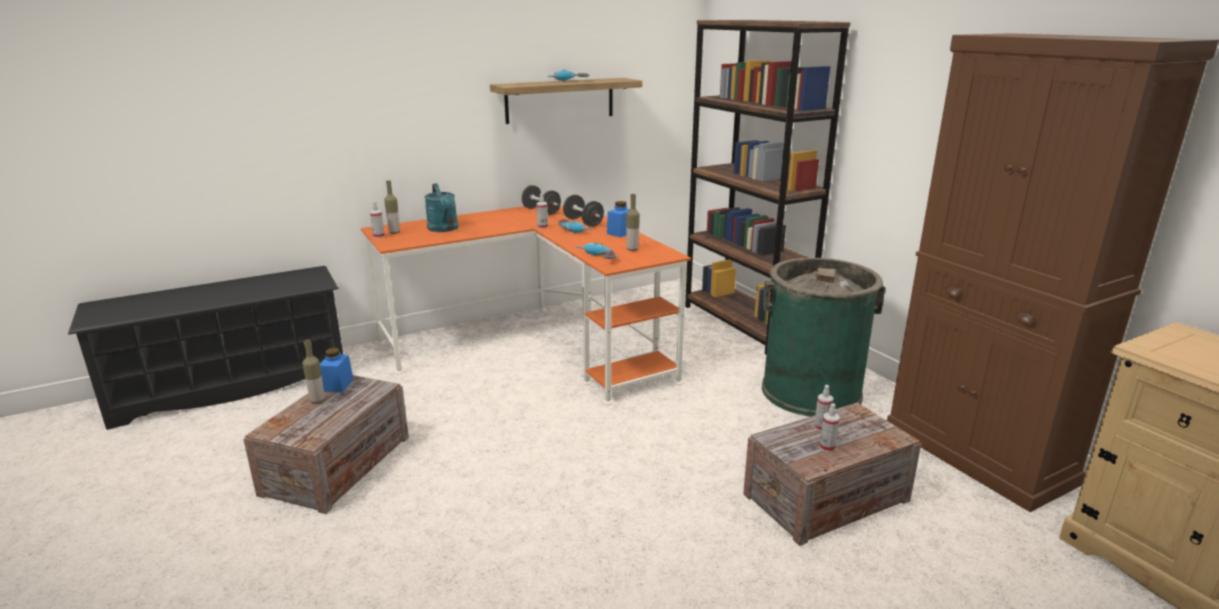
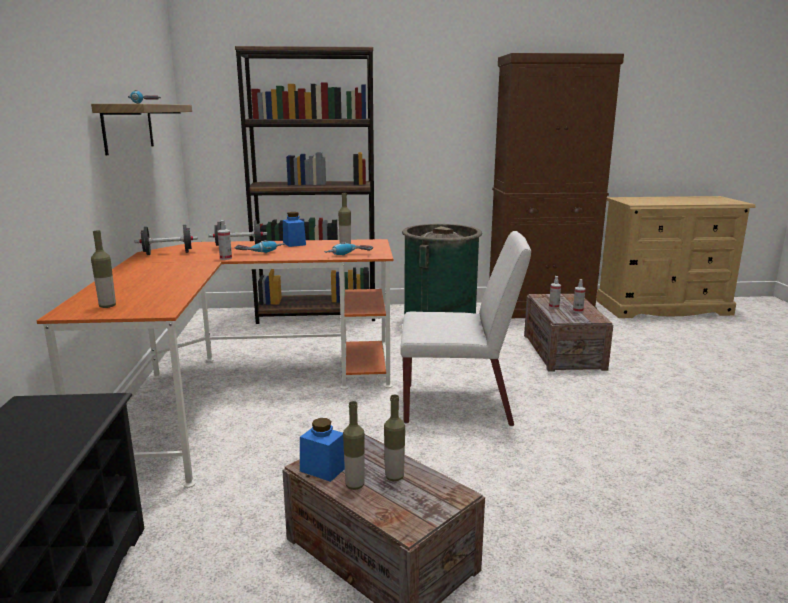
camera: 65 degrees left, 5 degrees down
(331, 412) = (394, 477): none -> bottle
(379, 236) = (107, 313): spray bottle -> none
(444, 229) = (148, 287): turquoise watering can -> none
(598, 449) = (458, 404): none -> white chair

